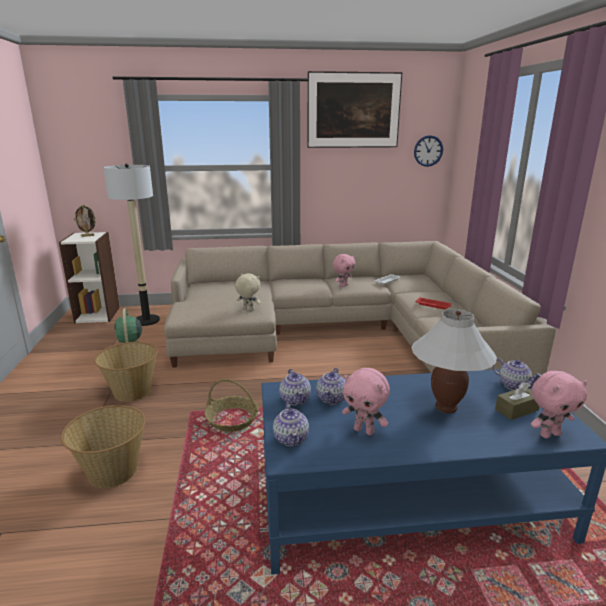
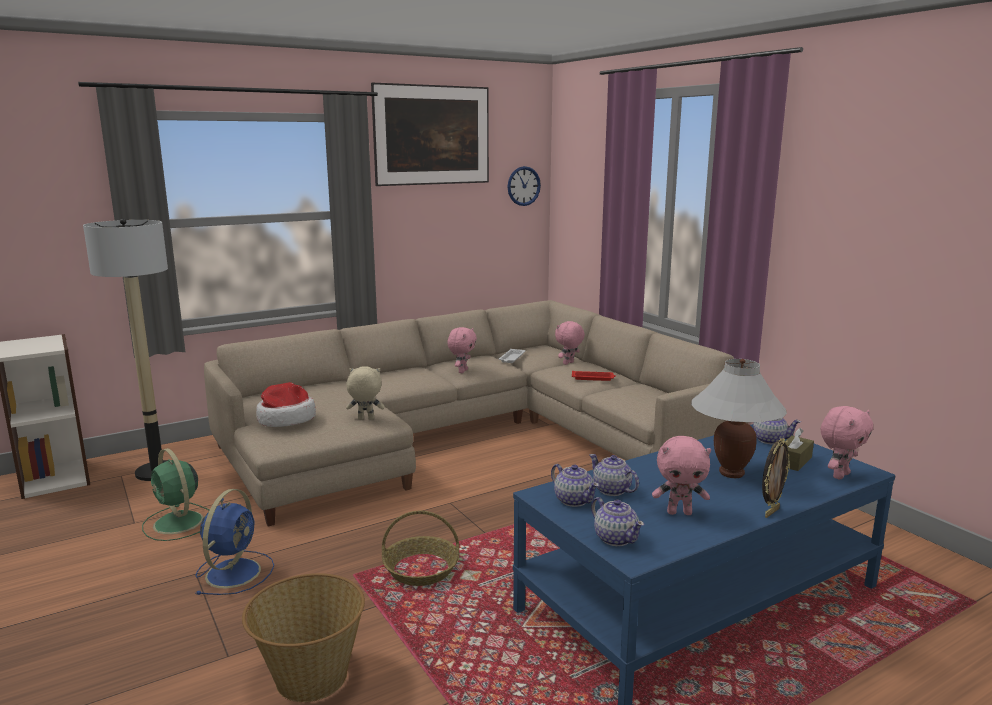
camera: 25 degrees left, 5 degrees down
(88, 236) = (36, 343): picture frame -> picture frame (771, 512)
(131, 391) = (234, 572): basket -> blue fan
(201, 301) = (286, 419): none -> hat
(332, 398) = (612, 490): teapot -> teapot turned 150 degrees clockwise
(428, 291) = (569, 363): none -> pink plush toy

